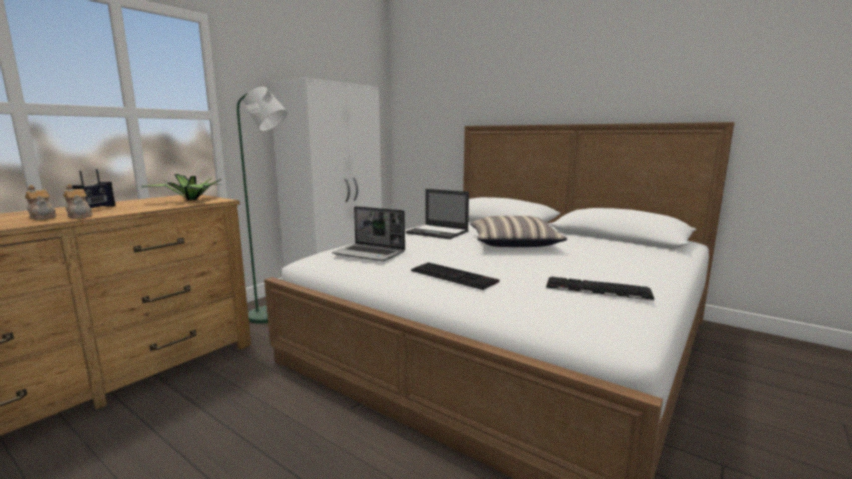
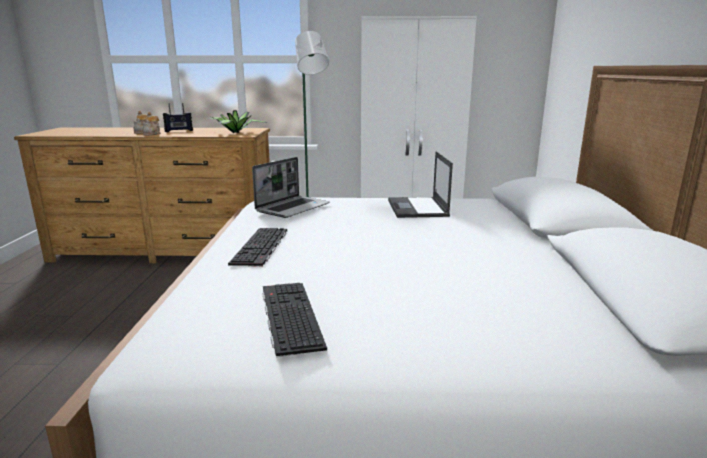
camera: 55 degrees right, 5 degrees up
(370, 253) = (293, 208): laptop -> laptop turned 135 degrees counterclockwise
(514, 243) = (437, 243): pillow -> none

